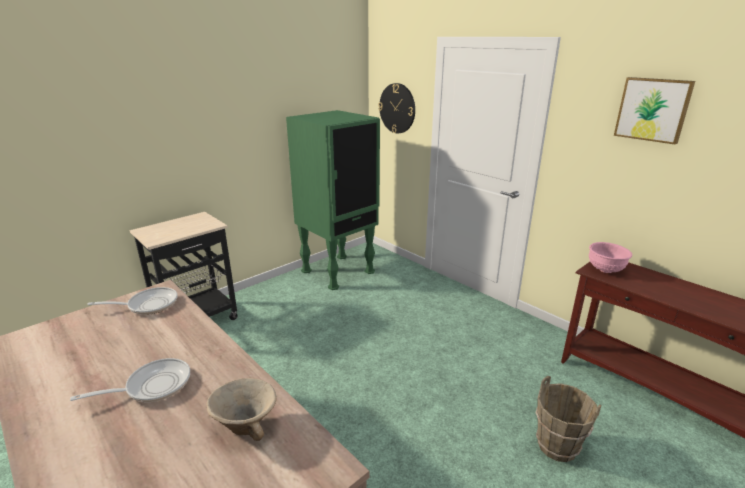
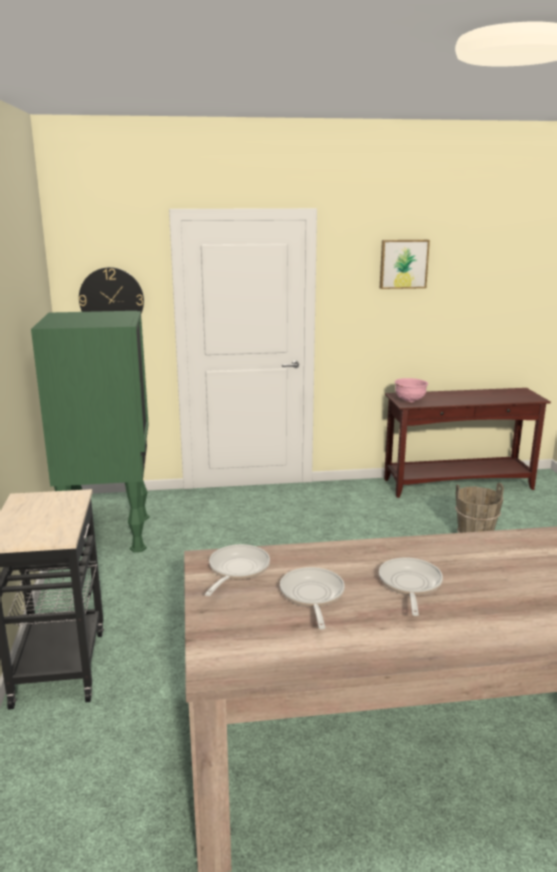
camera: 55 degrees left, 5 degrees down
(118, 345) = (312, 596): none -> frying pan
(246, 425) = (499, 554): beige bowl -> none

